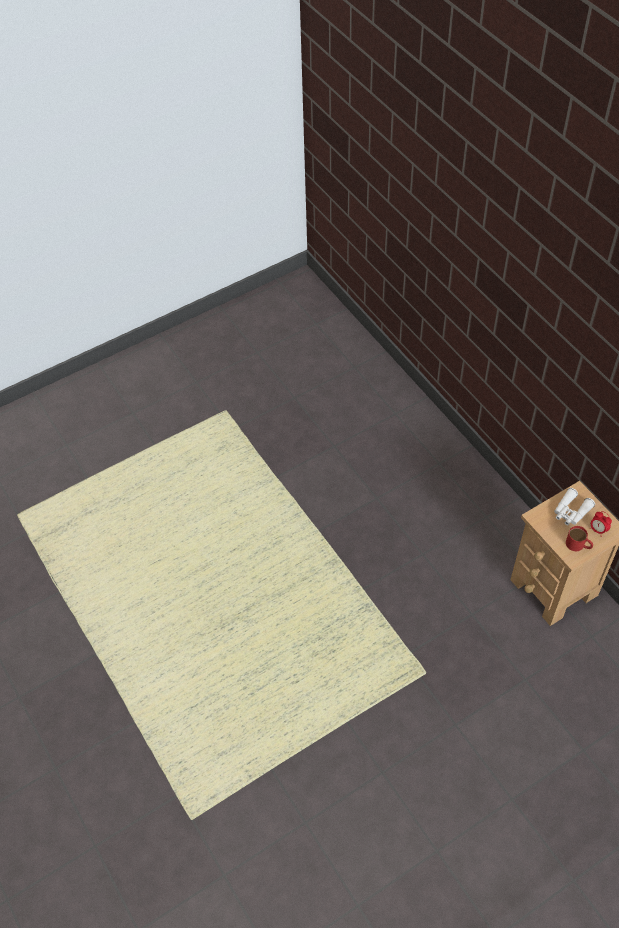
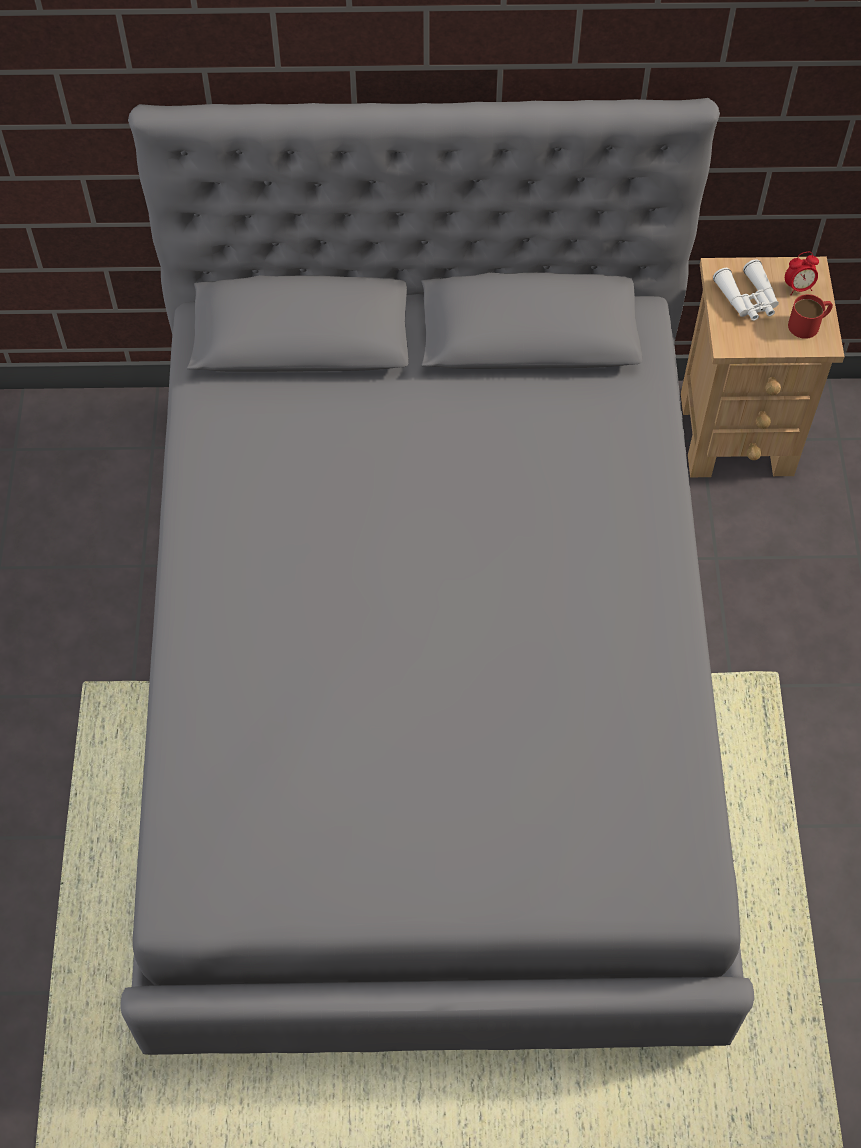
camera: 60 degrees left, 5 degrees up
(313, 533) = (431, 686): none -> grey bed

